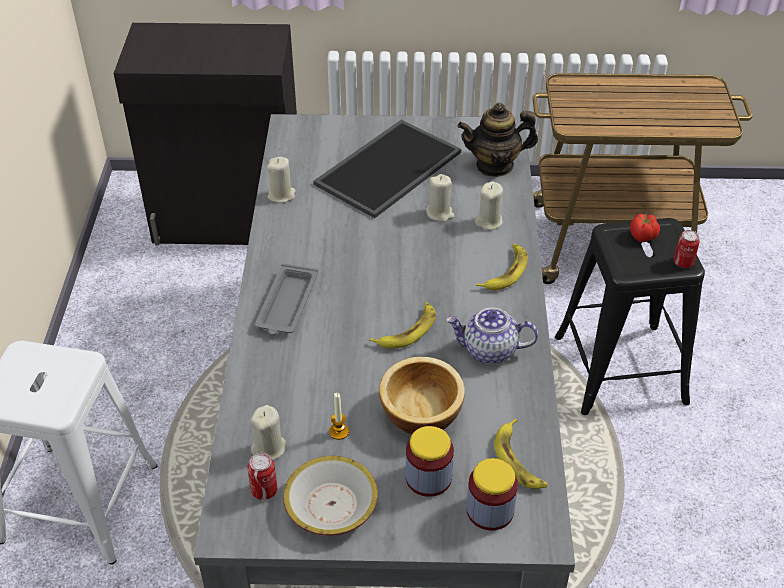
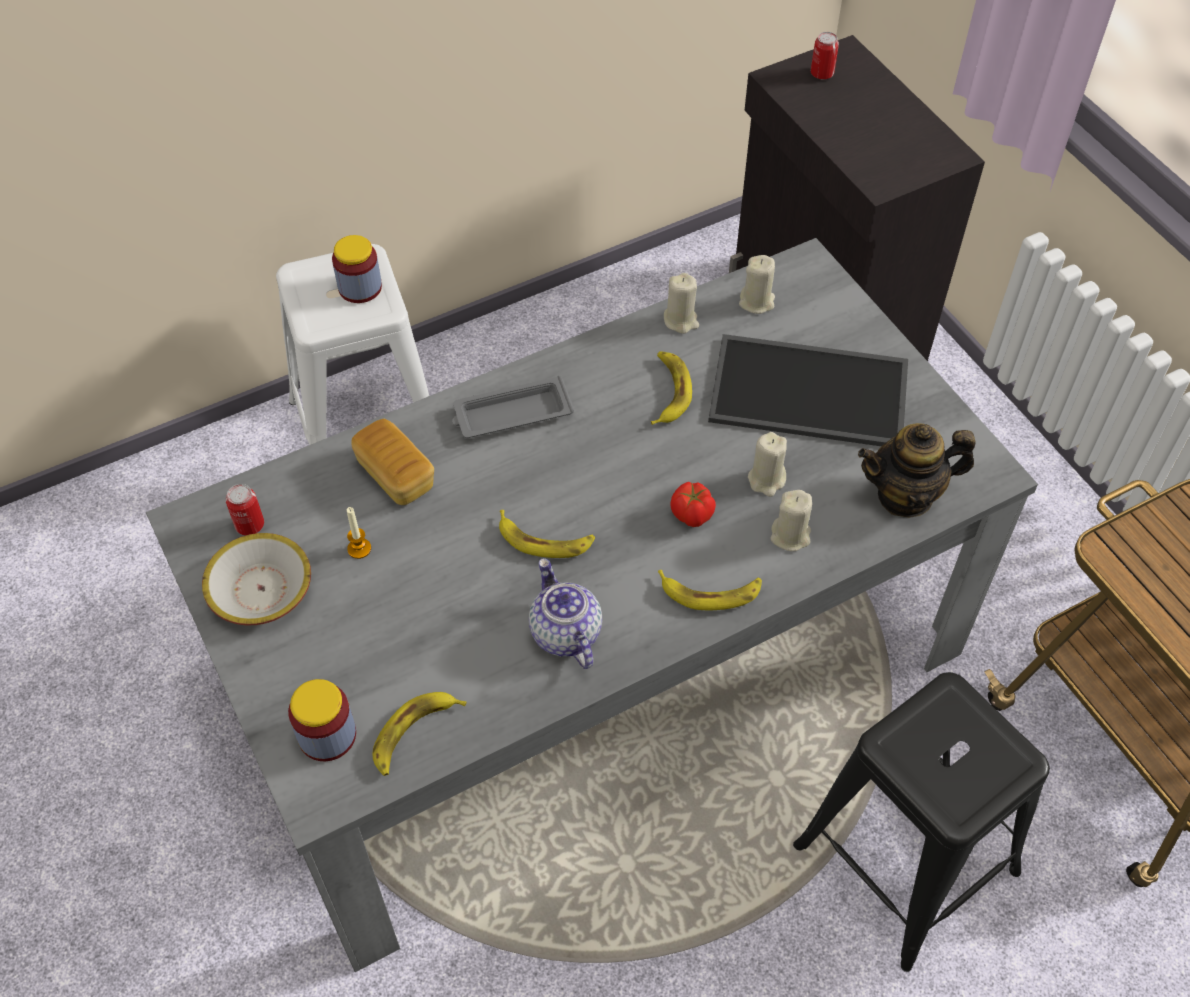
camera: 60 degrees right, 10 degrees up
(269, 448) = (304, 501): beige candle -> beige candle (757, 302)
(288, 386) = (395, 475): none -> bread
(334, 224) = (668, 391): none -> banana
(420, 411) = (430, 608): bowl -> none
(428, 477) = (341, 658): jar -> jar (360, 287)
(495, 165) = (905, 495): teapot -> teapot turned 60 degrees counterclockwise
(643, 237) = (974, 738): tomato -> tomato (692, 515)
(683, 262) = (959, 808): can -> can (822, 73)

